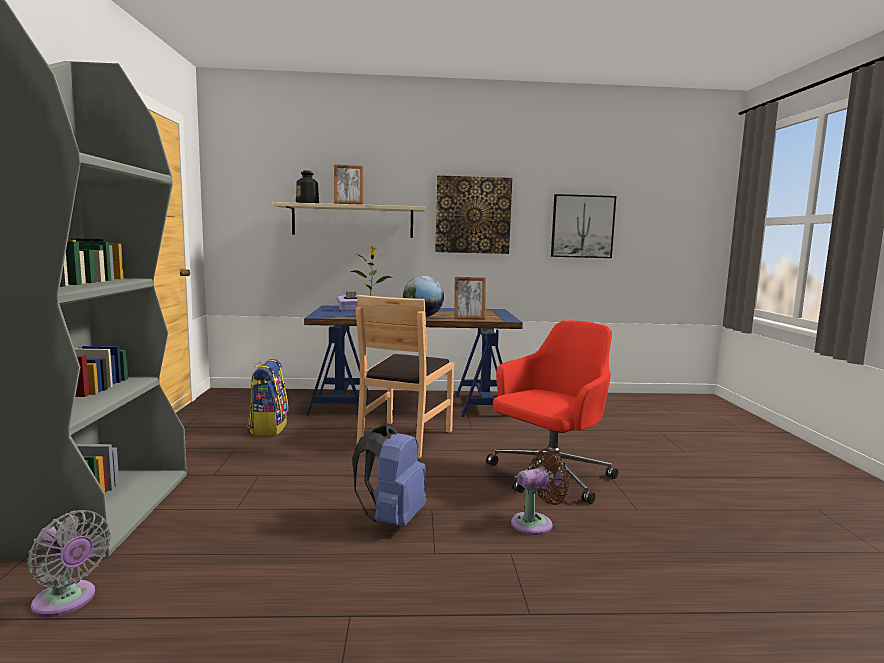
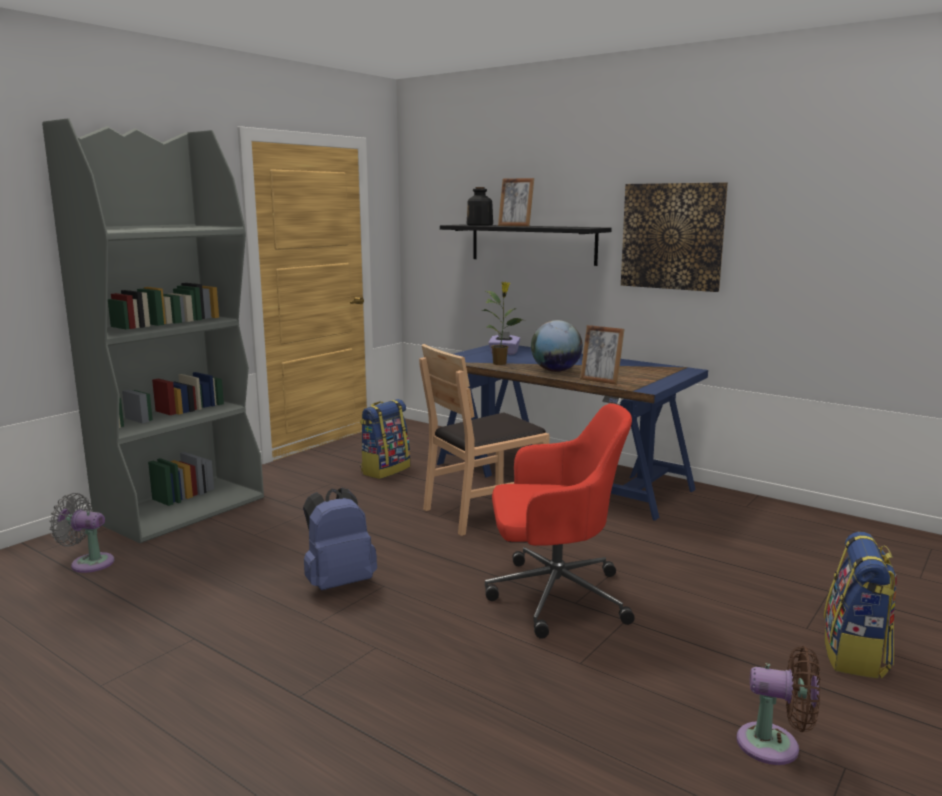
camera: 40 degrees right, 5 degrees up
(67, 602) = (88, 563): grey fan -> grey fan turned 120 degrees clockwise
(353, 221) = (532, 244): beige shelf -> black shelf
(536, 523) = (447, 633): brown fan -> brown fan (775, 746)
(582, 226) = (837, 253): picture -> none
(723, 457) = (855, 655): none -> backpack

